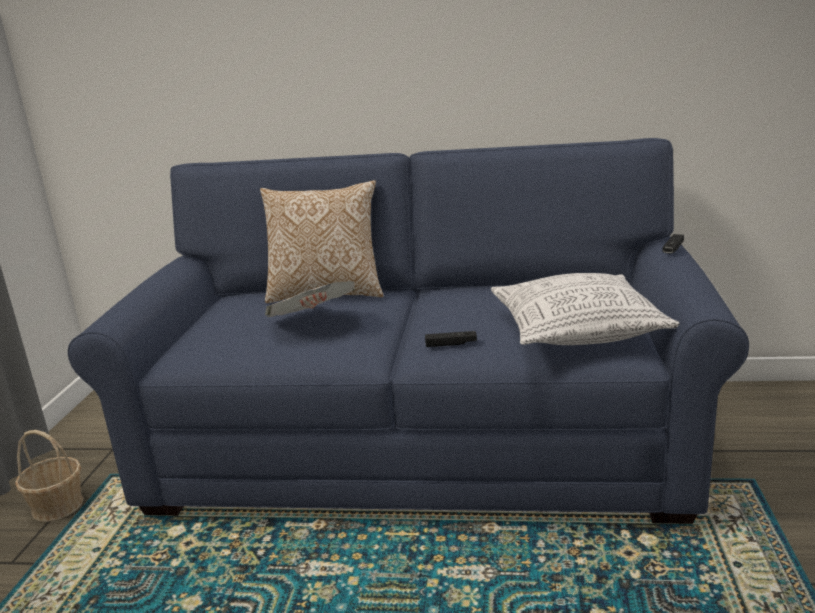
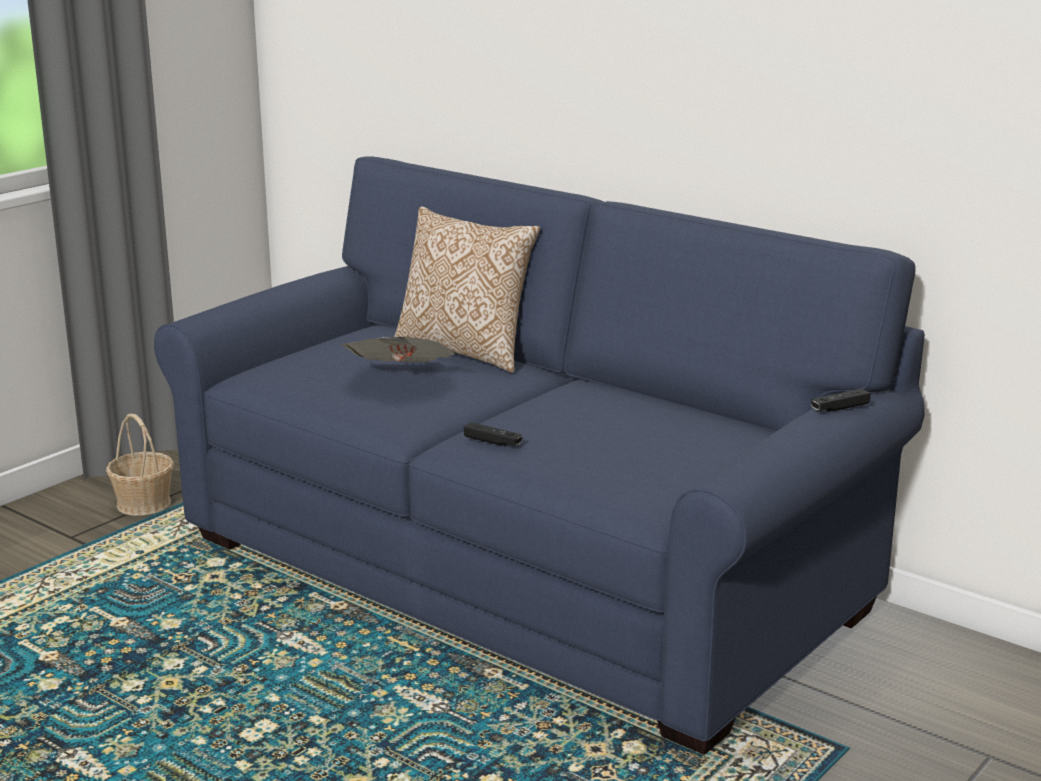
camera: 30 degrees right, 0 degrees up
(577, 331) = (636, 471): pillow -> none

